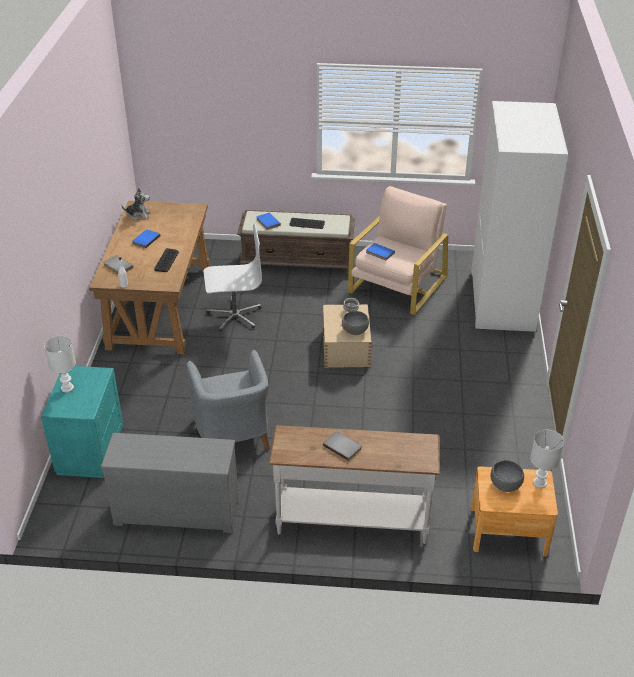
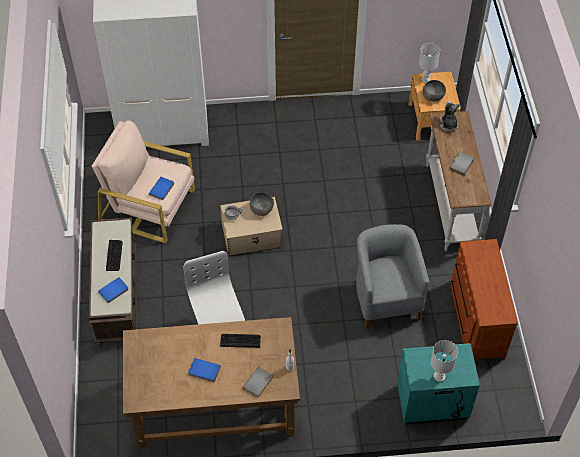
camera: 100 degrees left, 15 degrees up
(138, 215) = (154, 392): plush toy -> plush toy (448, 124)
(177, 509) = (475, 318): grey dresser -> brown dresser
(232, 436) = (385, 297): grey armchair -> grey armchair turned 75 degrees counterclockwise

